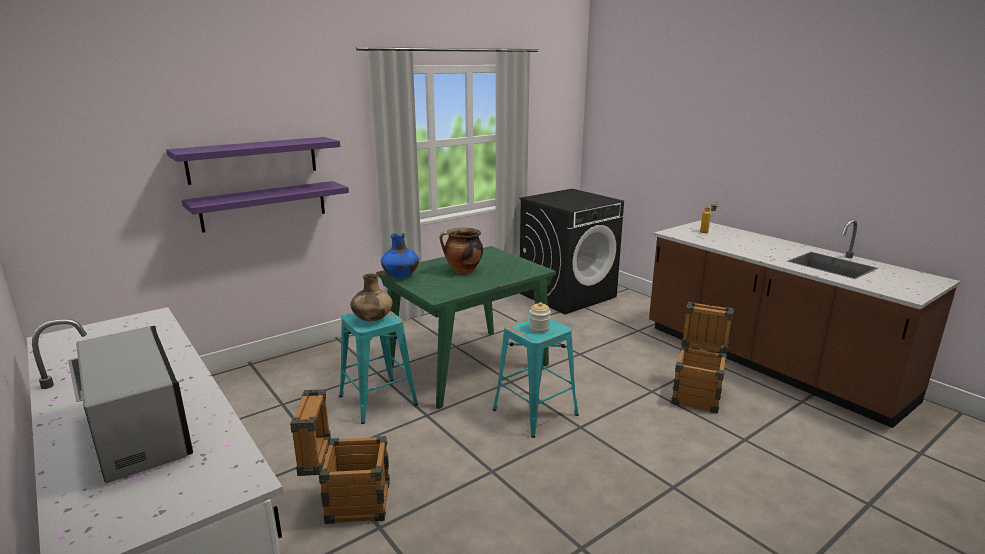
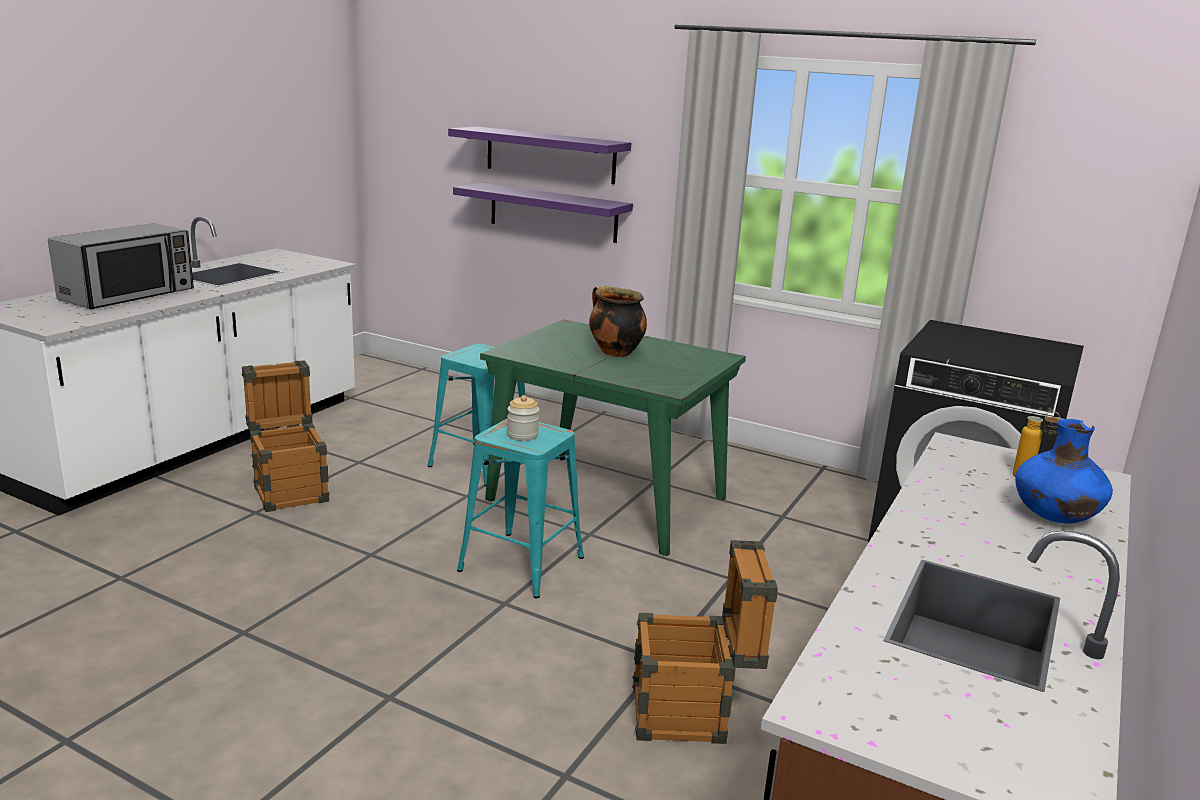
camera: 65 degrees right, 0 degrees up
(372, 319) = (478, 356): brown vase -> none
(401, 276) = (560, 329): blue vase -> blue vase (1055, 518)

